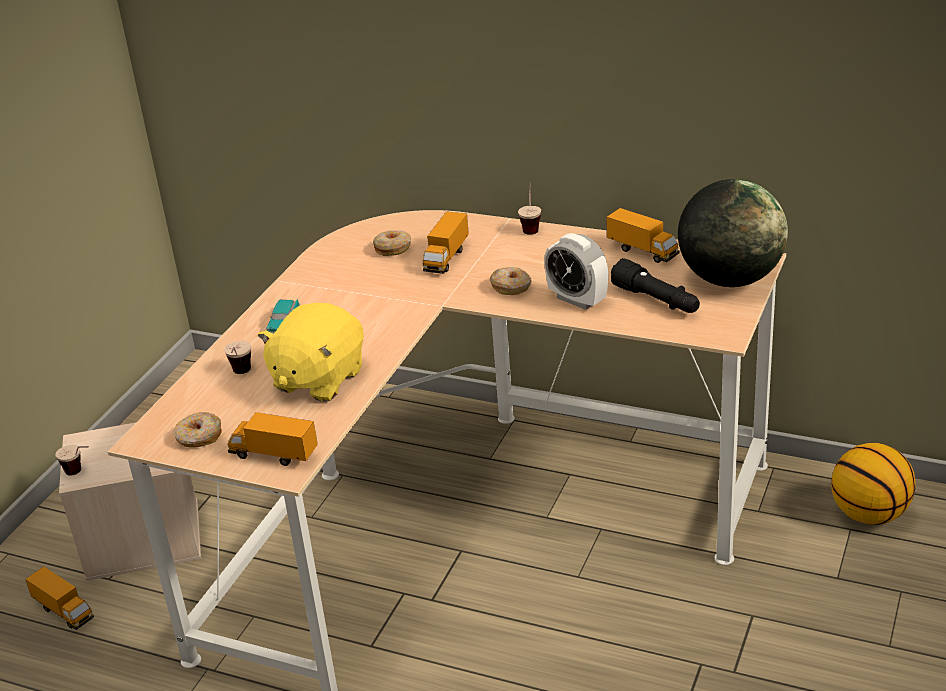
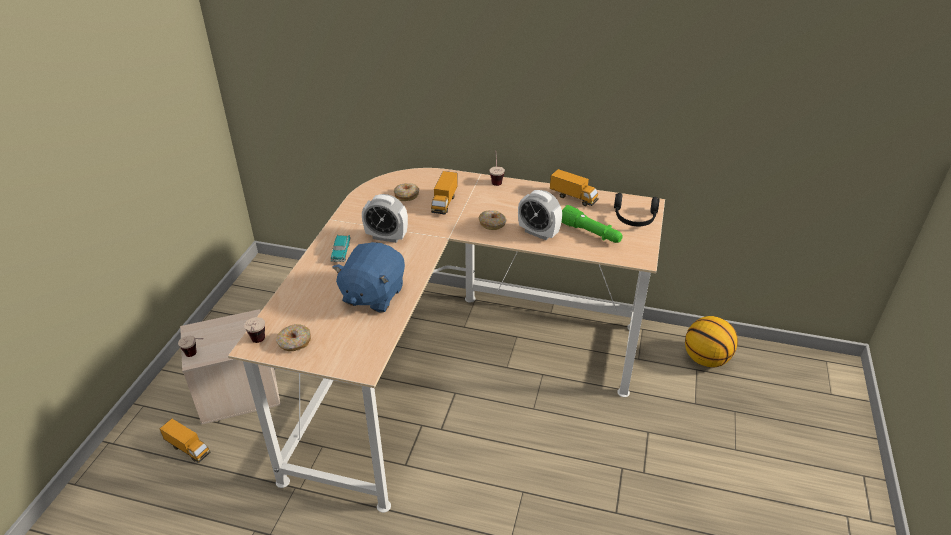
camera: 10 degrees left, 5 degrees up
(241, 375) = (317, 293): cup -> cup (258, 344)
(274, 455) = (351, 356): toy truck -> none
(318, 379) = (372, 295): yellow plush toy -> blue plush toy
(352, 304) = (386, 237): none -> alarm clock
(656, 300) = (590, 233): black flashlight -> green flashlight
(730, 280) = (634, 218): globe -> black headphones

